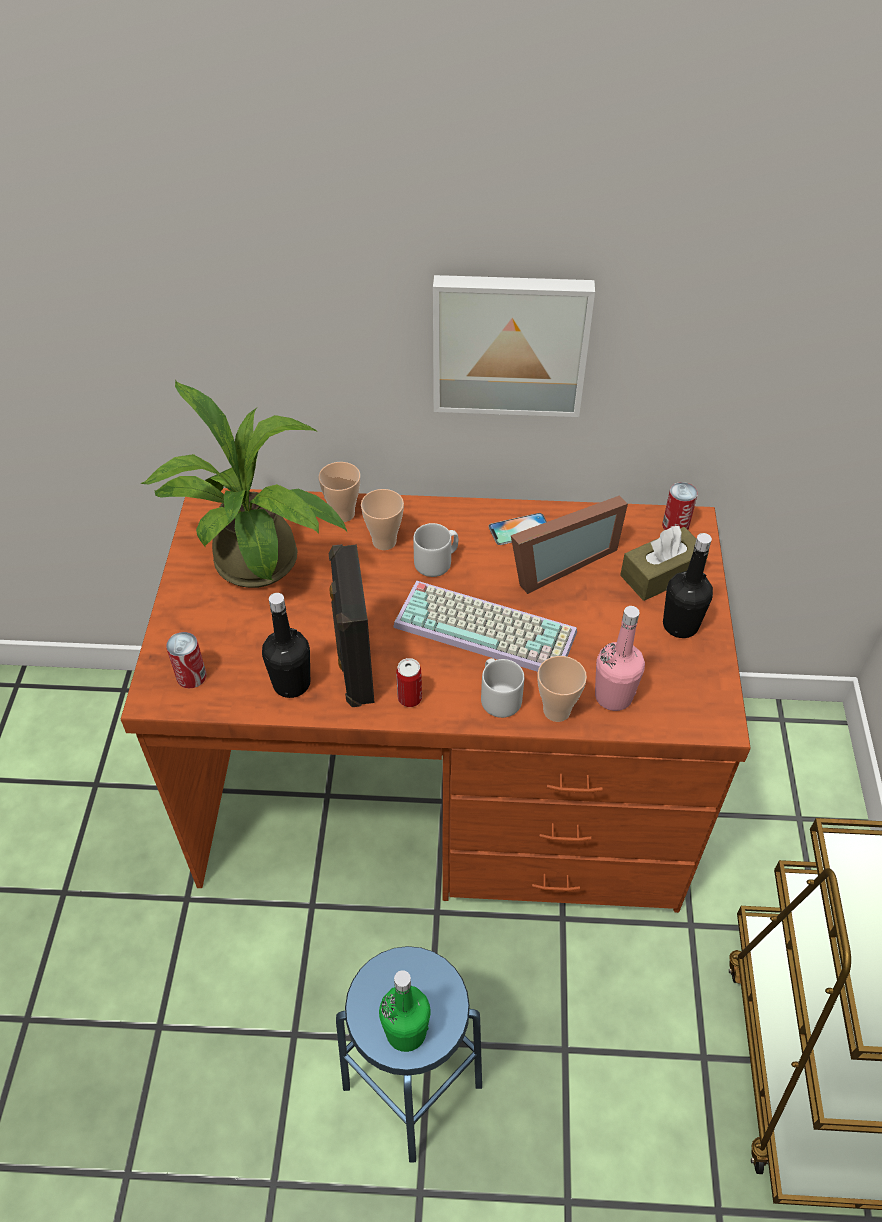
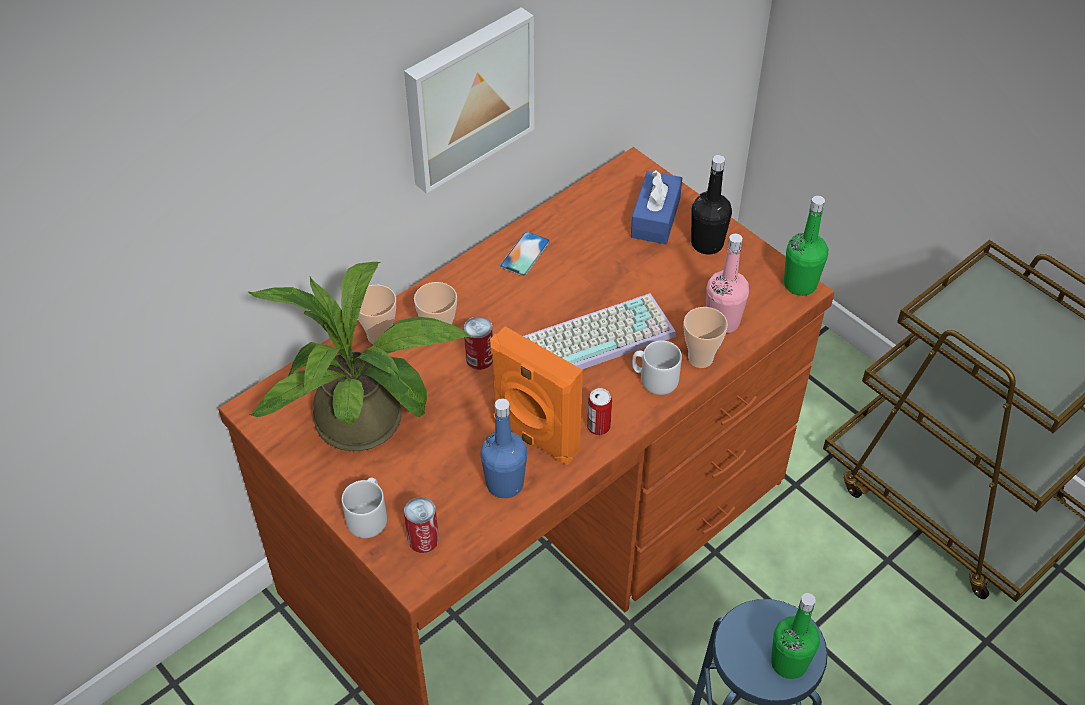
camera: 45 degrees left, 0 degrees up
(291, 683) = (505, 484): black bottle -> blue bottle
(354, 668) = (534, 437): black speaker -> orange speaker
(437, 562) = (496, 320): grey mug -> grey mug (368, 517)
(557, 562) = (579, 259): picture frame -> none
(661, 574) = (655, 218): brown tissue box -> blue tissue box
(675, 525) = (624, 177): can -> can (479, 358)
(723, 718) = (800, 284): none -> green bottle

